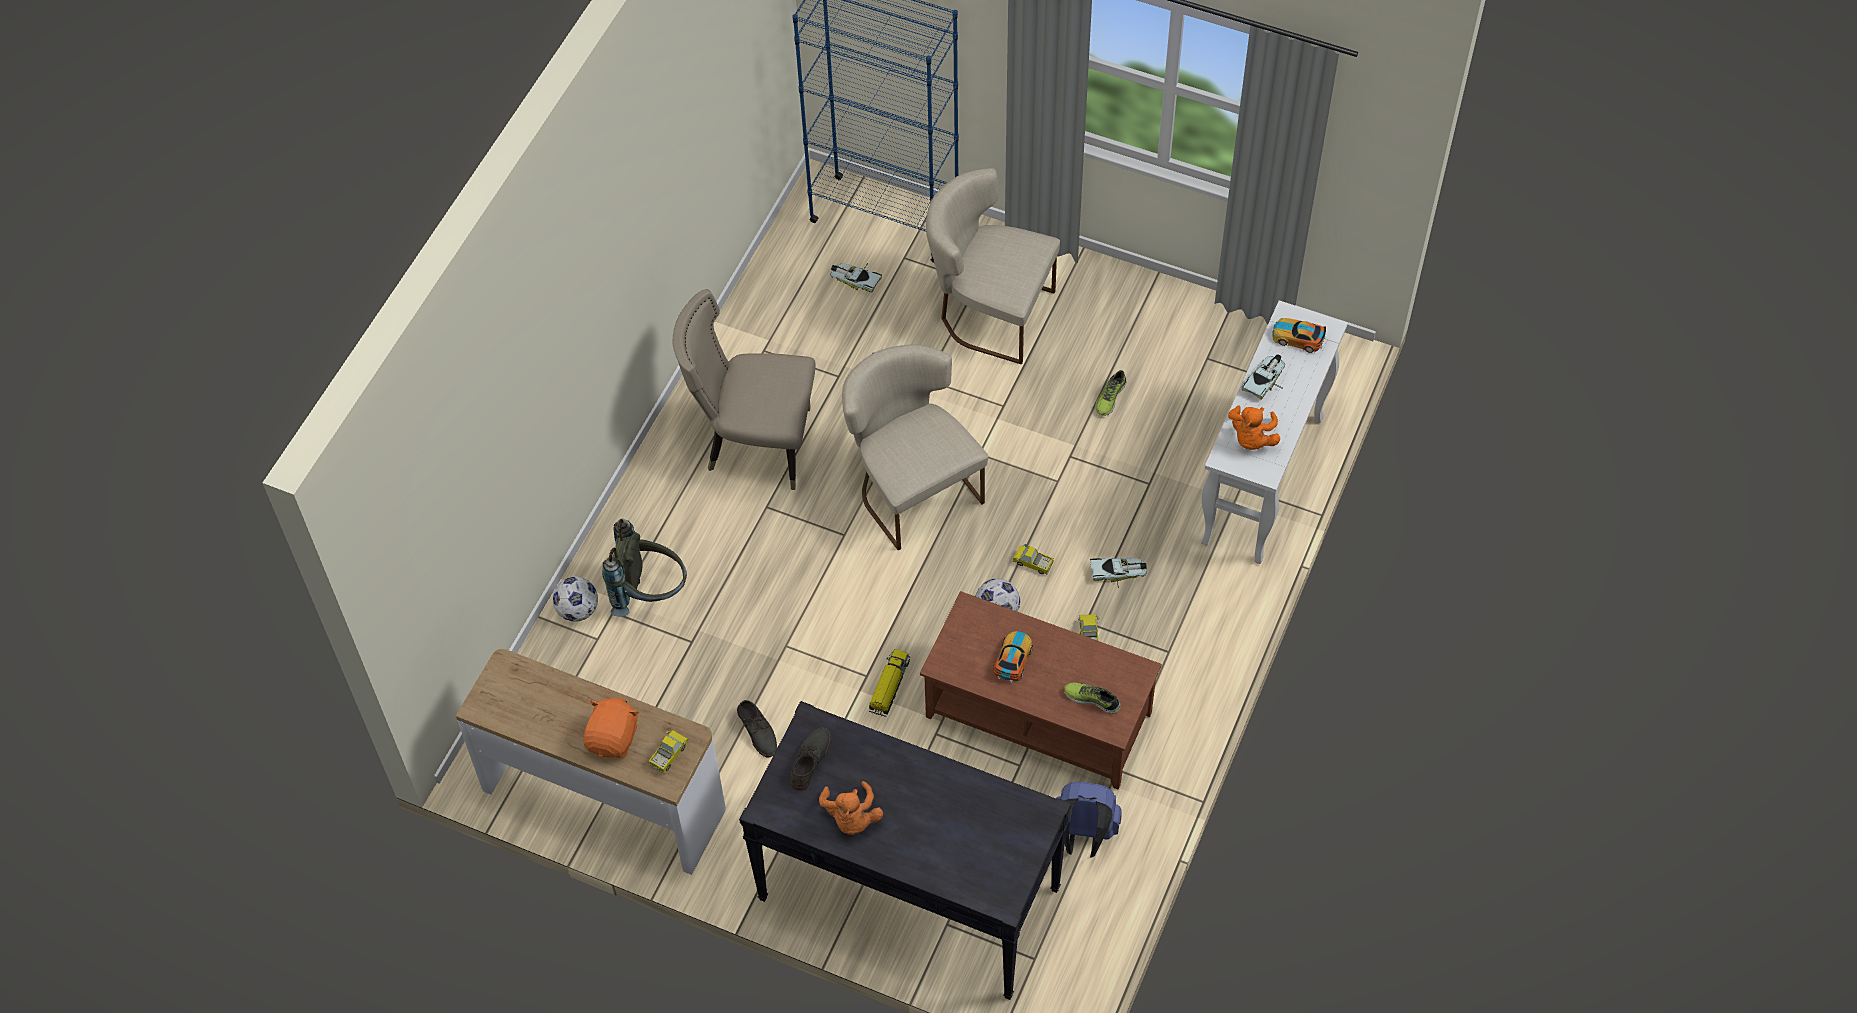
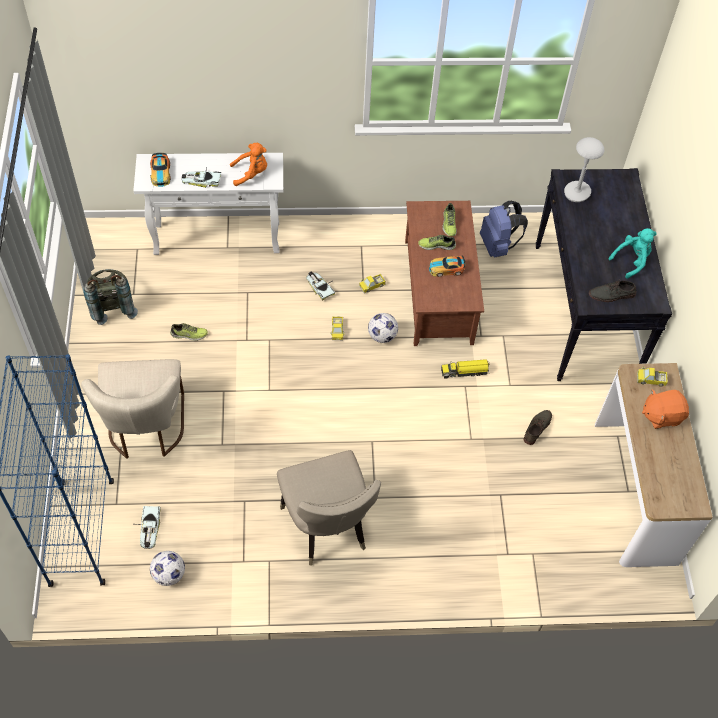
camera: 120 degrees left, 0 degrees up
(578, 610) = (519, 577): football -> football (169, 574)
(650, 593) = (480, 538): grey backpack -> grey backpack (111, 306)
(851, 818) = (631, 260): orange plush toy -> turquoise plush toy
(912, 488) = (315, 417): beige chair -> none
(1008, 813) = (577, 192): none -> grey table lamp
(1060, 665) = (436, 245): none -> shoe

